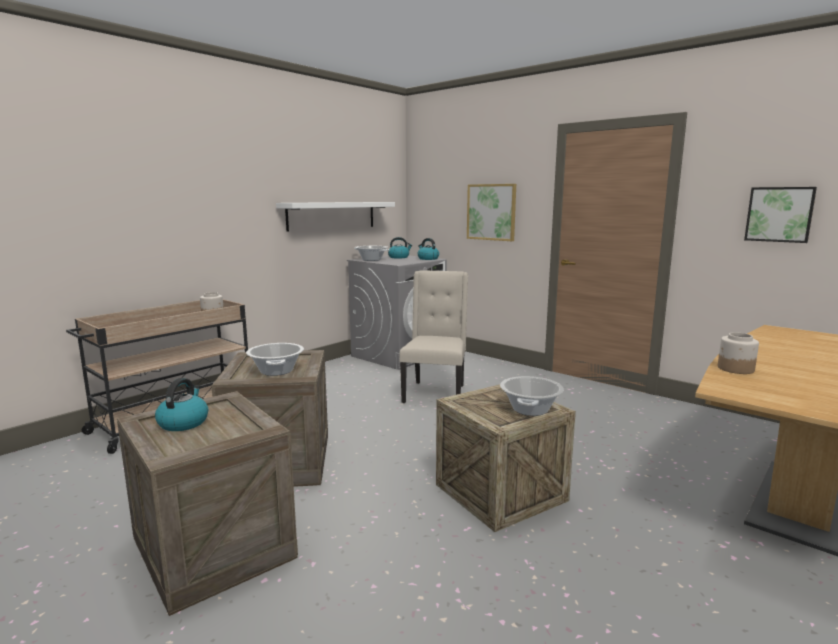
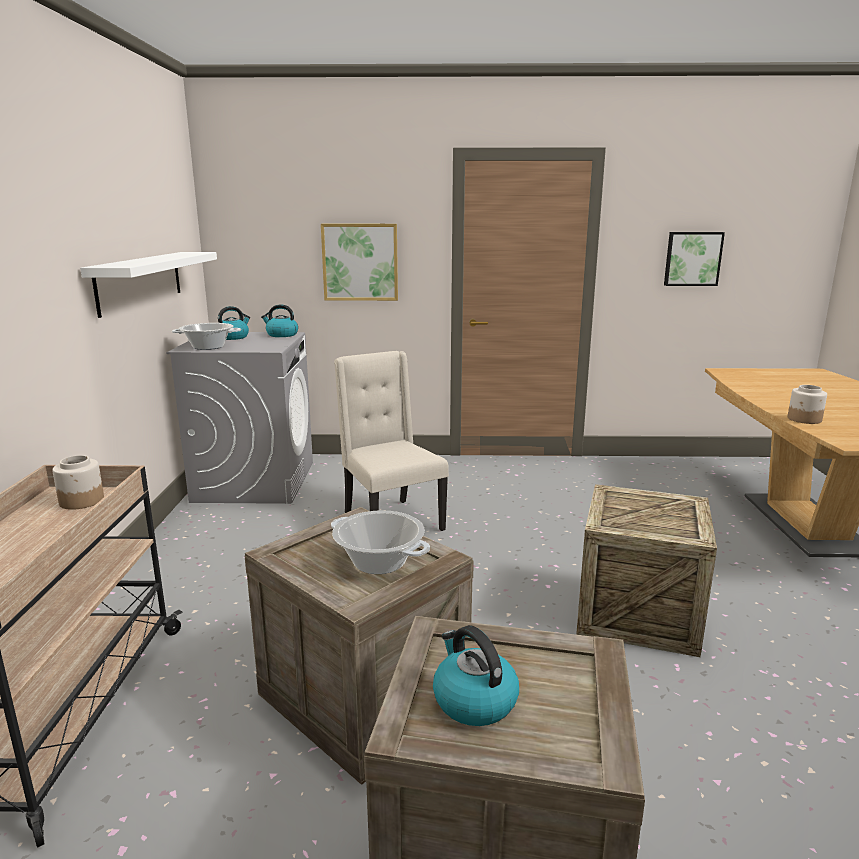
camera: 40 degrees left, 5 degrees up
(530, 409) = (678, 509): cooking pot -> none

